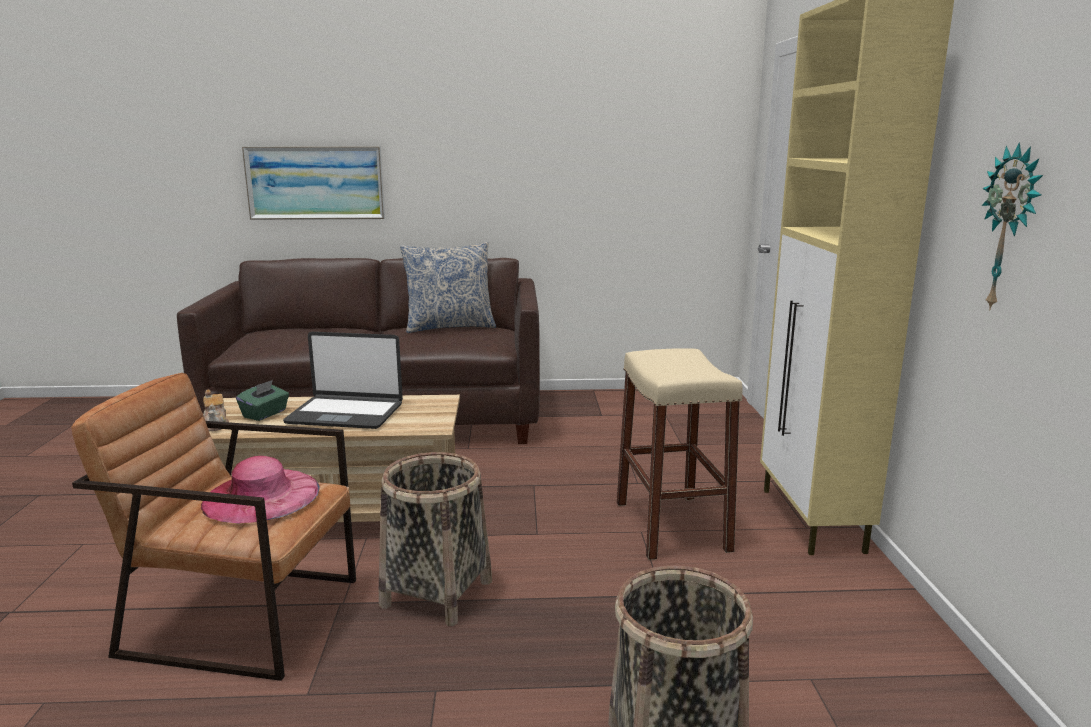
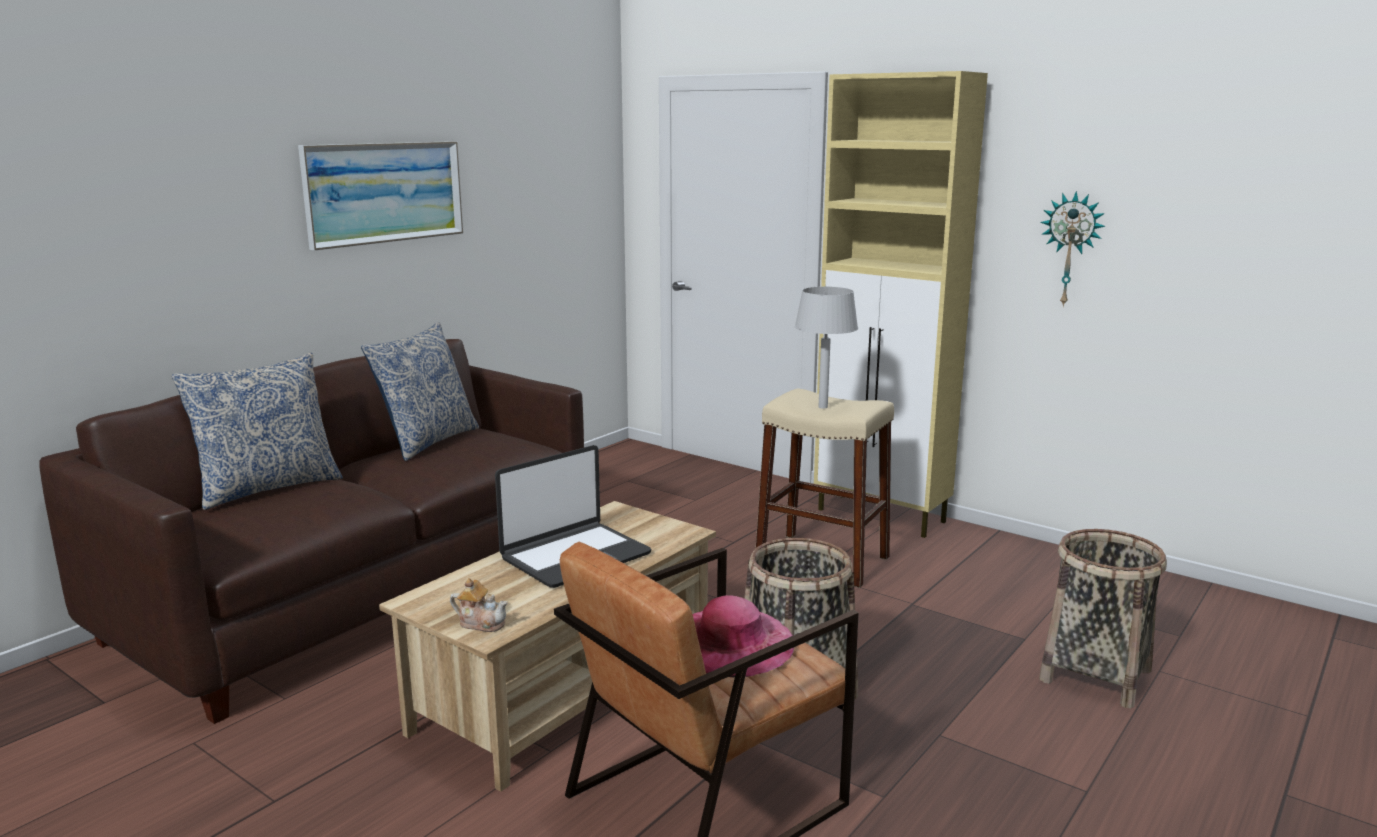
camera: 50 degrees left, 0 degrees up
(265, 414) = (496, 592): green tissue box -> none
(315, 182) = (158, 272): picture -> picture (384, 192)
(324, 327) = (267, 488): none -> pillow
(667, 366) = (823, 407): none -> grey table lamp

